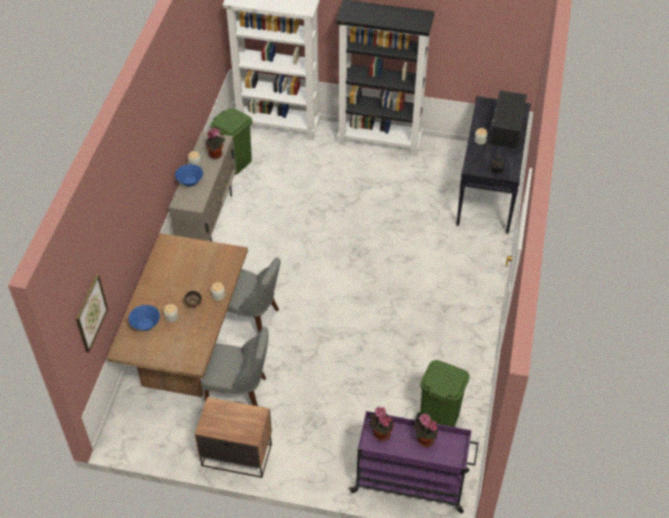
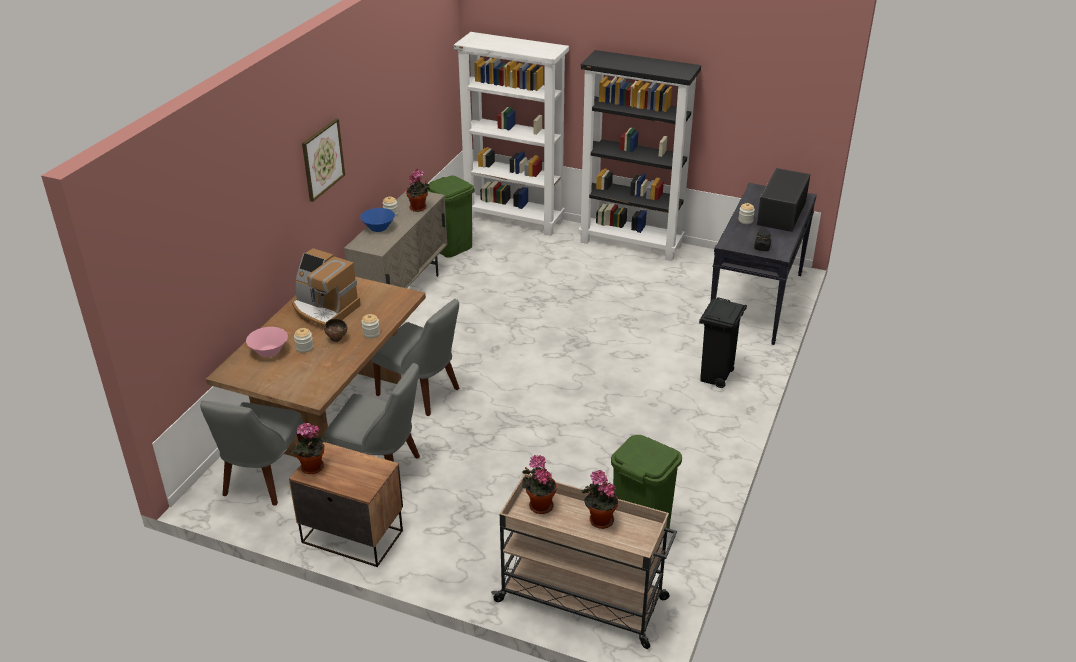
camera: 10 degrees right, 15 degrees down
(90, 313) = (186, 300): picture -> picture (322, 159)
(145, 325) = (269, 352): blue bowl -> pink bowl
(154, 415) = (263, 479): none -> grey chair
(174, 276) = (324, 310): none -> coffee machine
(208, 423) = (312, 469): none -> potted plant
(411, 482) = (583, 600): purple cart -> beige cart
(469, 272) = (715, 377): none -> black trash can

